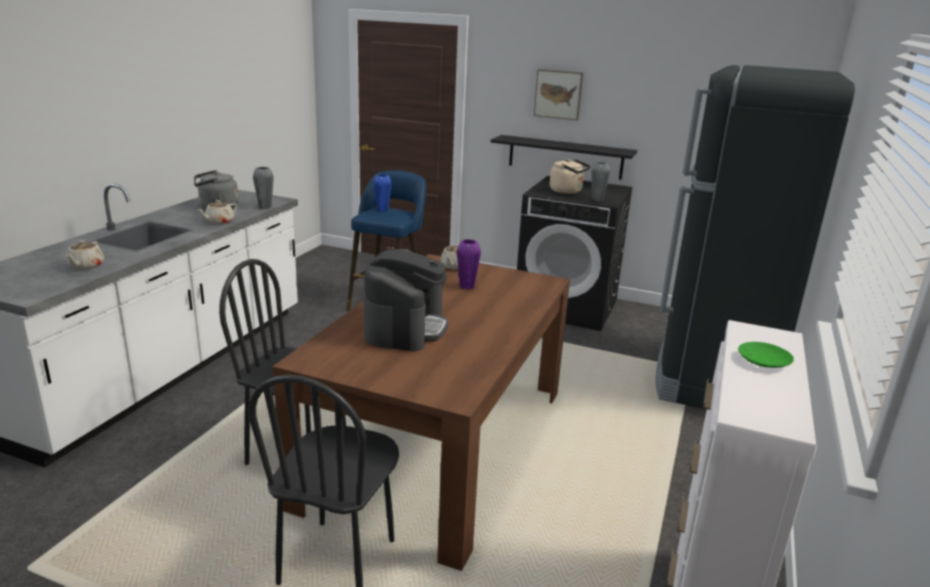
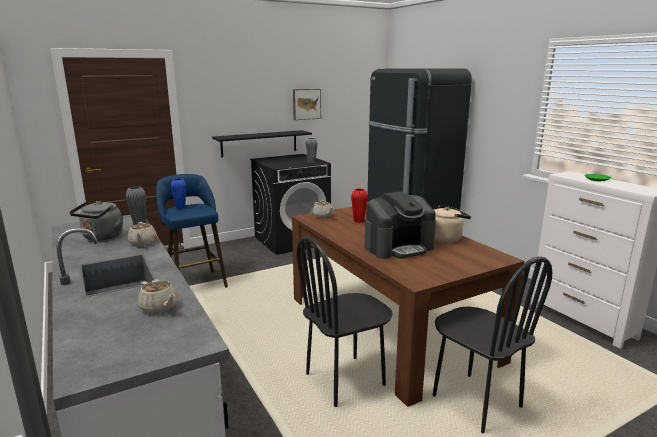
camera: 50 degrees left, 5 degrees down
(405, 327) = (398, 247): coffee machine -> coffee machine turned 105 degrees clockwise
(467, 286) = (358, 221): purple vase -> red vase
(558, 94) = (249, 101): picture -> picture (306, 104)
(568, 191) = (287, 162): beige kettle -> beige kettle (446, 238)

